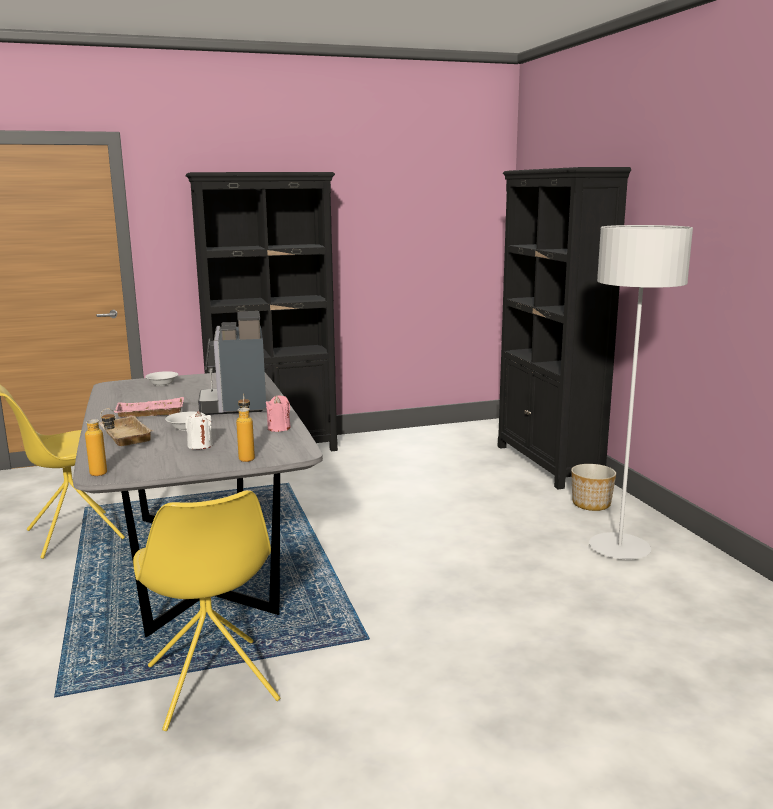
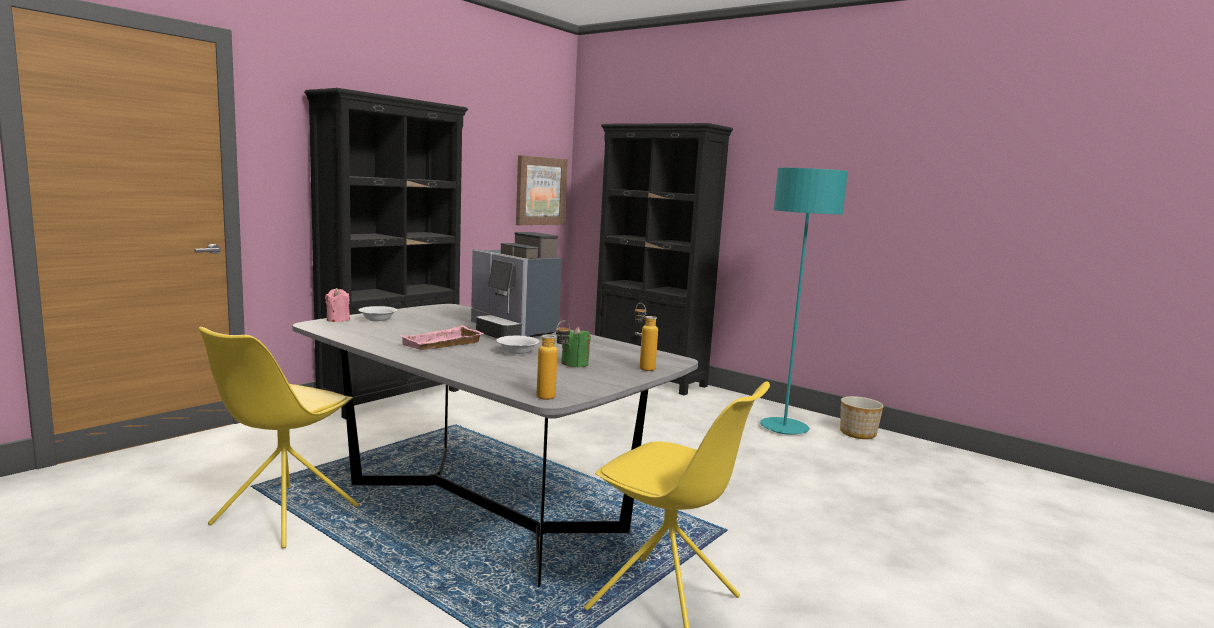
camera: 35 degrees left, 5 degrees down
(123, 436) = (473, 365): beige tray -> none
(200, 446) = (575, 364): white candle -> green candle
(279, 428) = (604, 344): pink candle -> pink candle (338, 319)
(466, 246) = (540, 191): none -> picture
(591, 504) = (721, 402): planter -> planter (858, 433)
(619, 549) = (784, 428): grey floor lamp -> turquoise floor lamp

